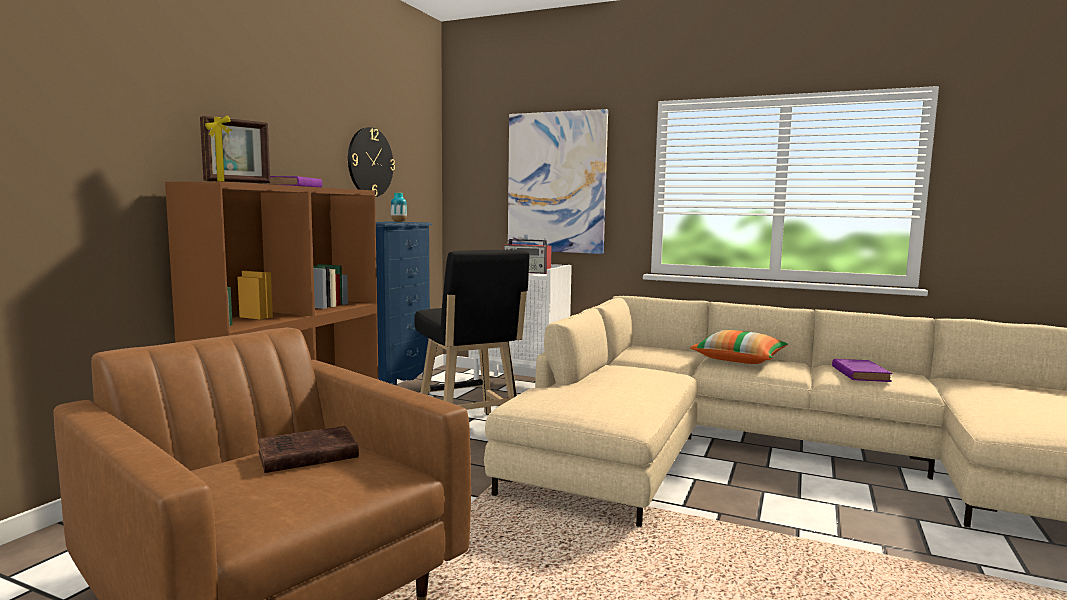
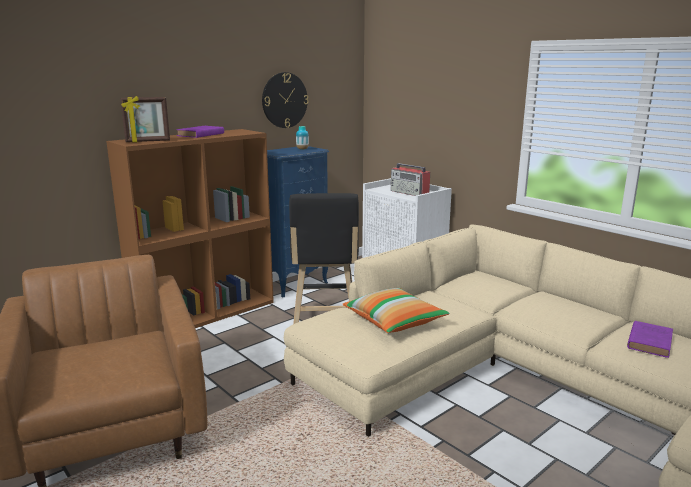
camera: 25 degrees right, 10 degrees up
(305, 456) = (119, 350): brown book -> none
(556, 183) = (445, 113): picture -> none
(739, 360) = (549, 304): pillow -> pillow (394, 321)

